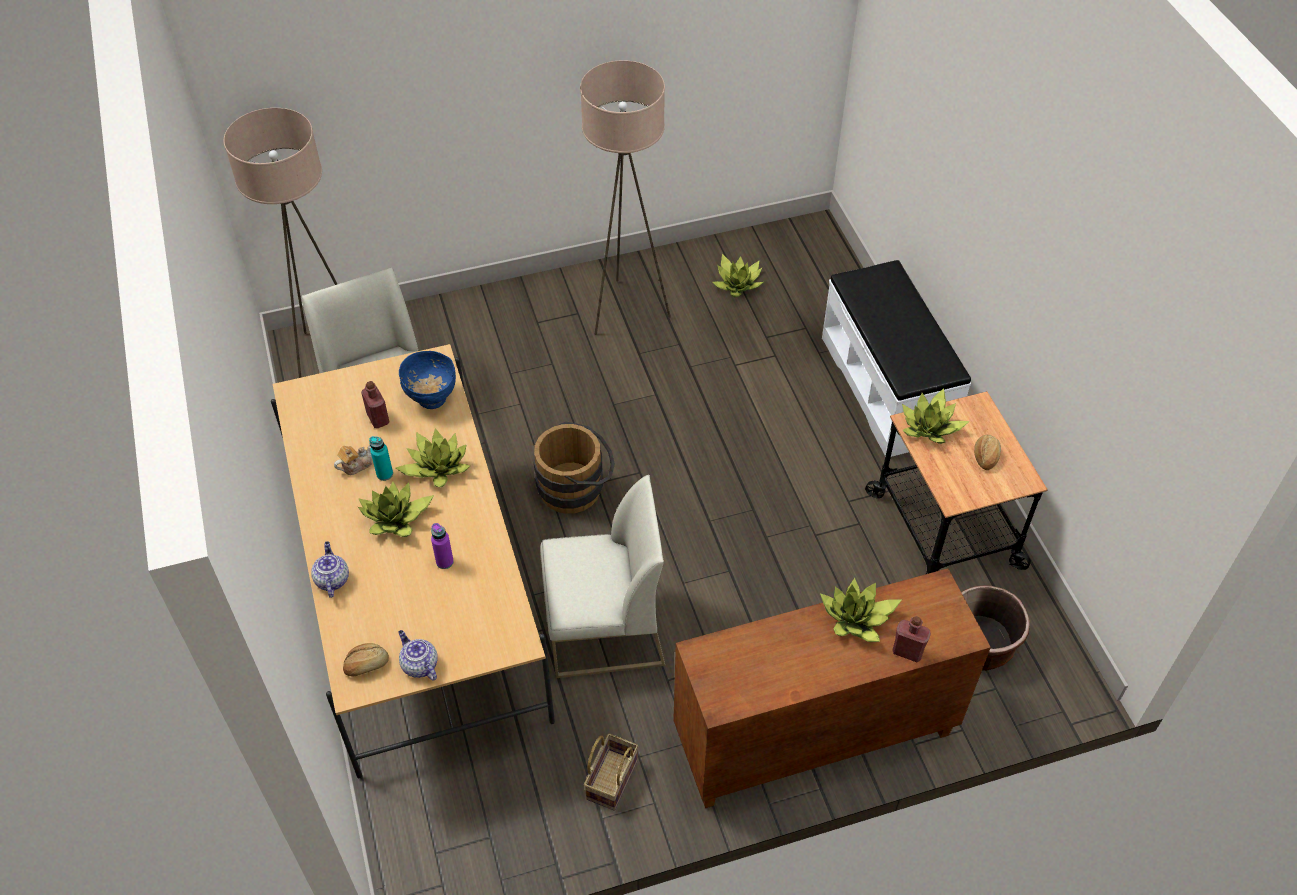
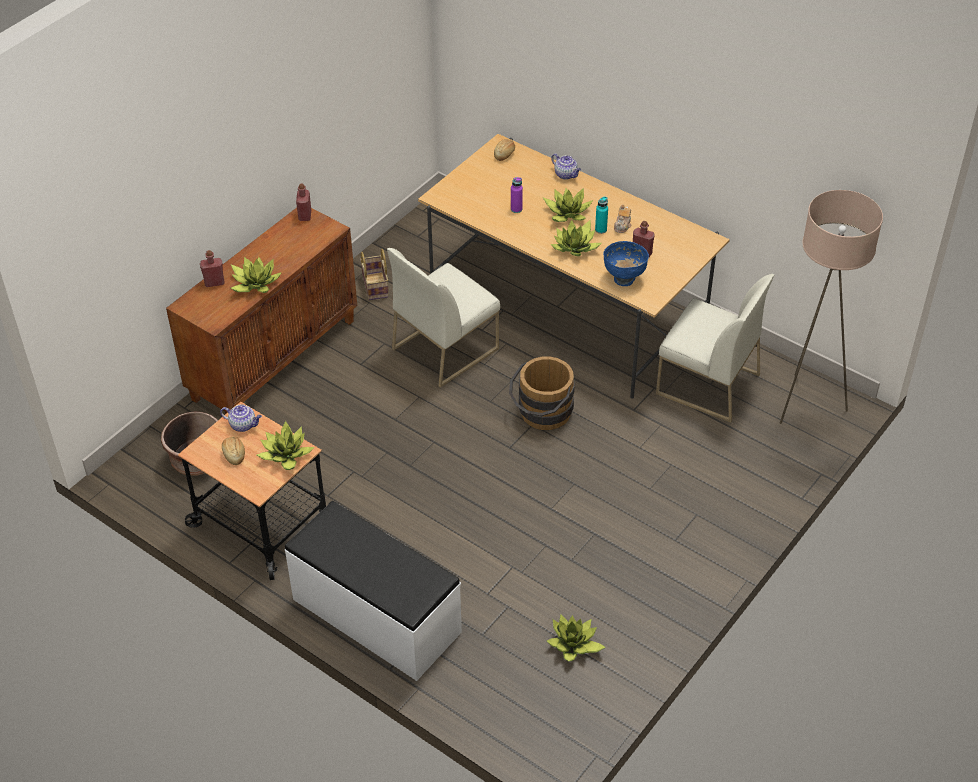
camera: 145 degrees right, 5 degrees down
(419, 665) = (478, 166): teapot -> teapot (243, 425)
(626, 310) = (640, 565): beige floor lamp -> none
(720, 700) = (305, 215): none -> red bottle

